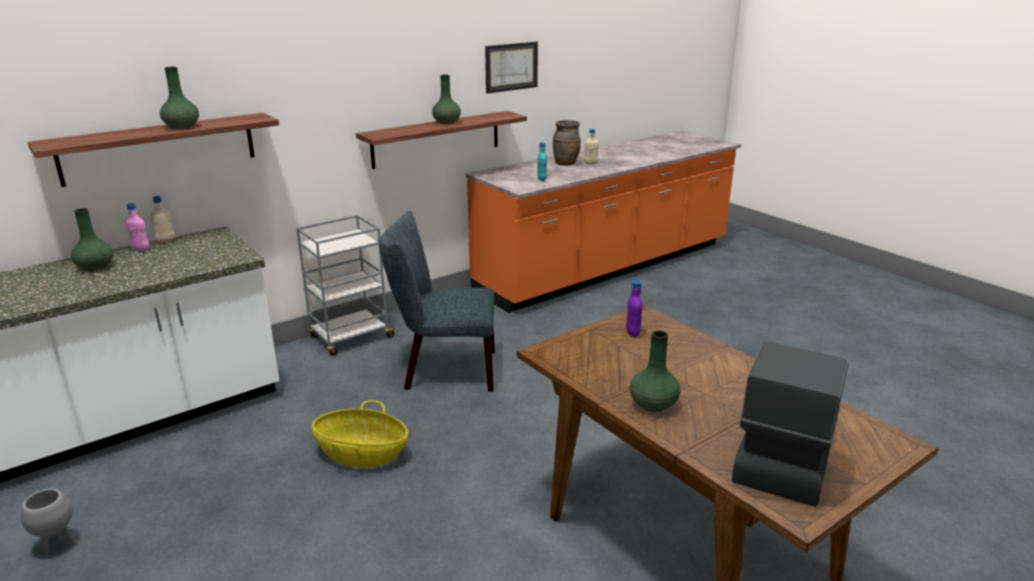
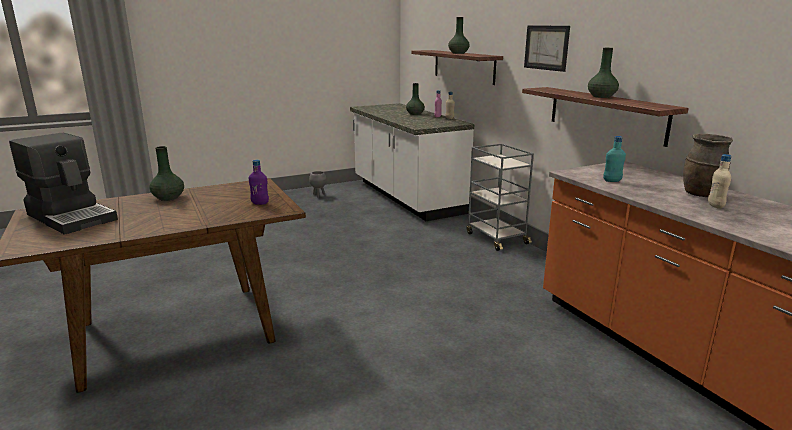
camera: 100 degrees right, 5 degrees down
(361, 454) = (347, 242): basket -> none
(444, 370) = (440, 267): grey chair -> none
(511, 67) = (705, 54): picture -> picture (546, 47)

